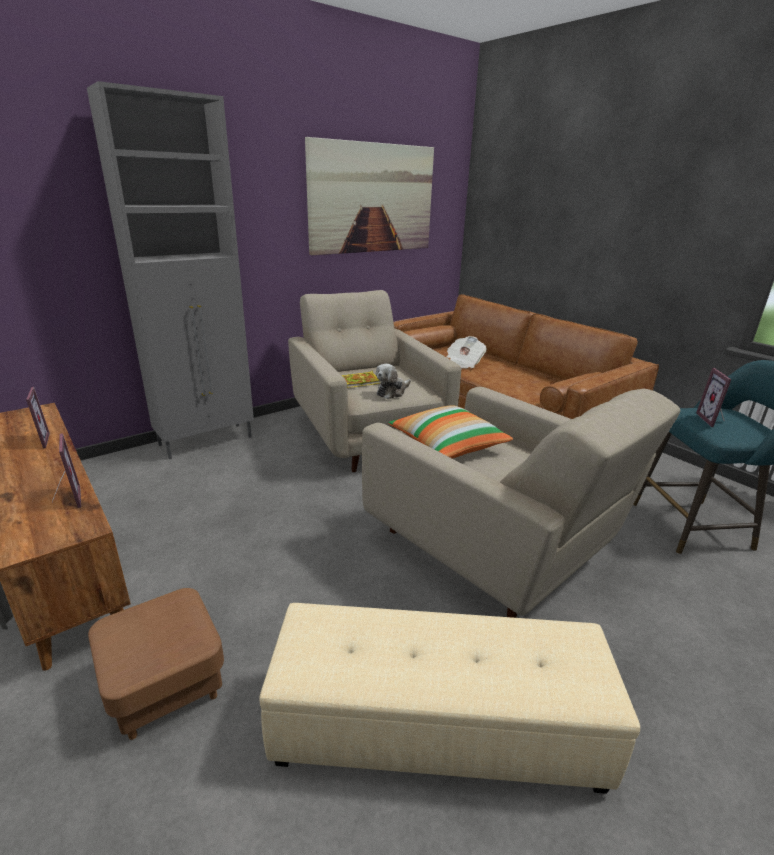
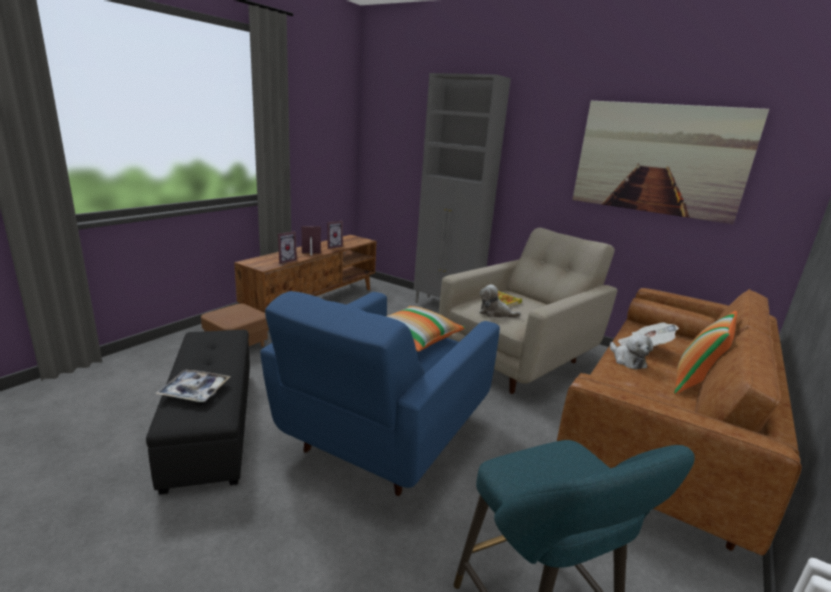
camera: 70 degrees right, 5 degrees down
(437, 725) = (212, 424): beige ottoman -> black ottoman
(483, 375) = (627, 360): none -> plush toy
(492, 554) = (382, 438): beige armchair -> blue armchair
(519, 367) = (695, 383): none -> pillow
(520, 664) = (194, 391): none -> tray
(713, 420) = (548, 463): picture frame -> picture frame (311, 254)

